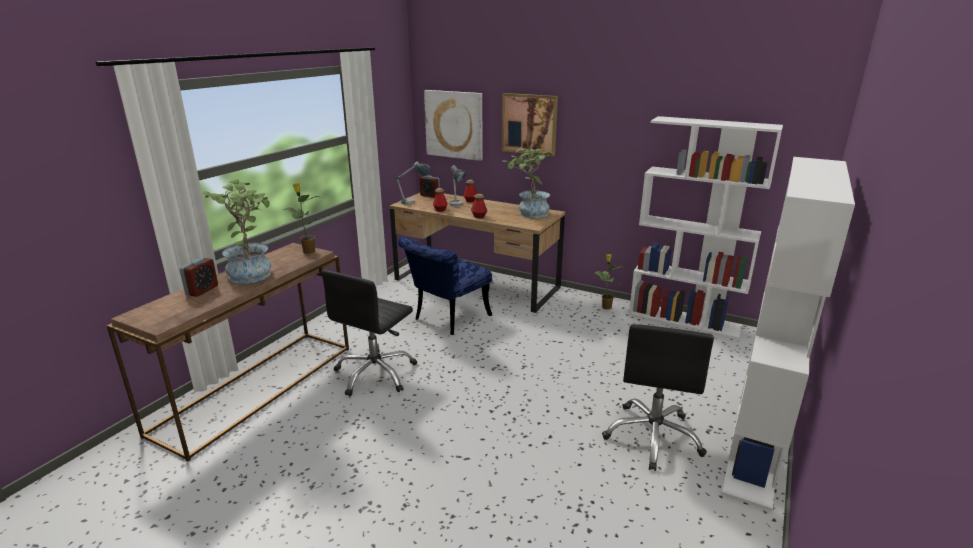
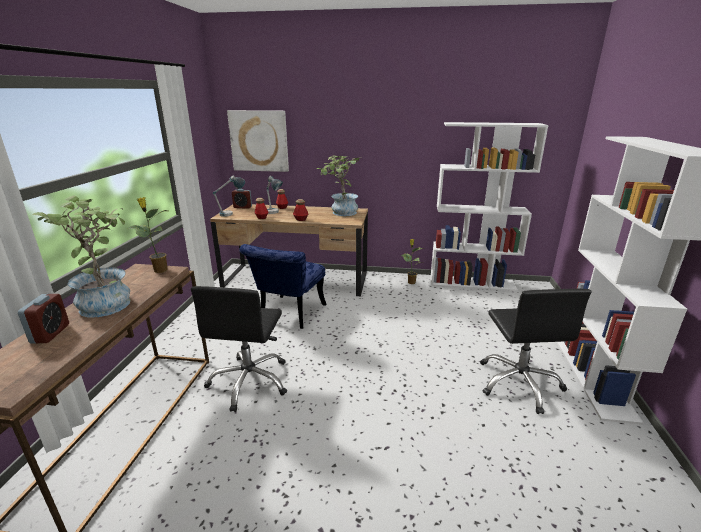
camera: 20 degrees left, 0 degrees up
(529, 124) = (331, 136): picture -> none

